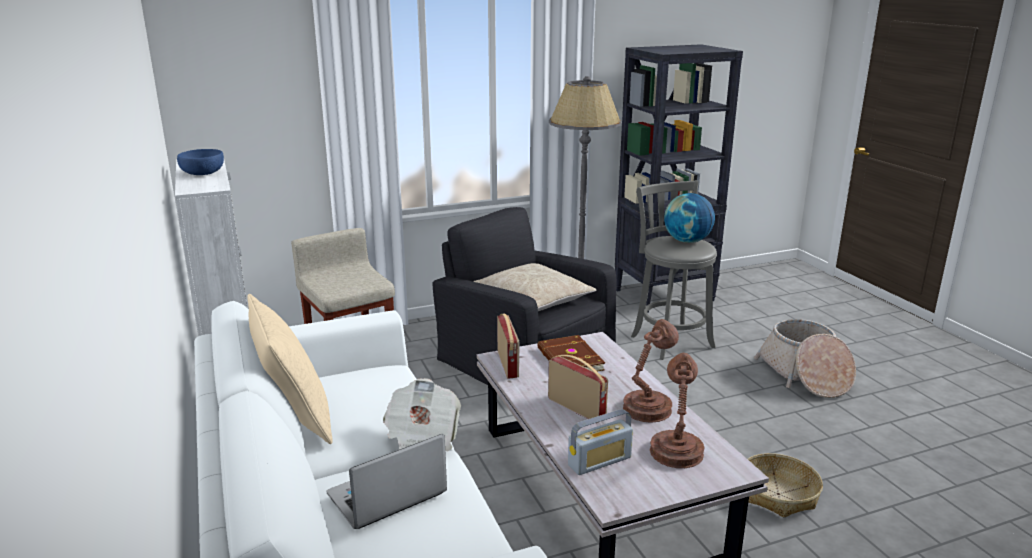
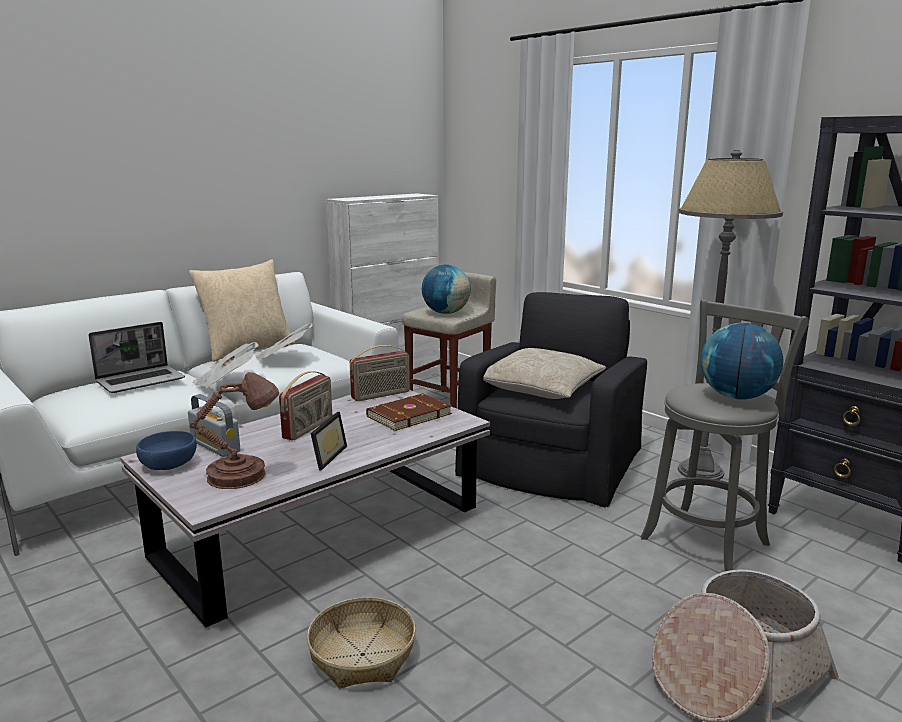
camera: 70 degrees right, 5 degrees down
(203, 173) = (383, 196): blue bowl -> blue bowl (170, 464)
(353, 281) = (446, 313): none -> globe
(374, 393) = (283, 357): none -> newspaper
(386, 496) = (141, 380): laptop -> laptop turned 105 degrees clockwise
(649, 407) = (324, 457): brown table lamp -> picture frame

